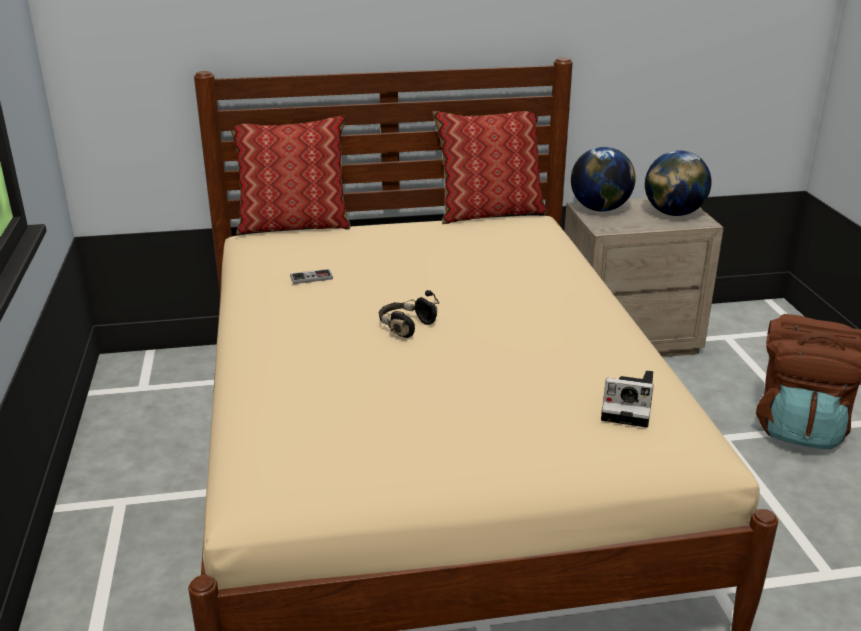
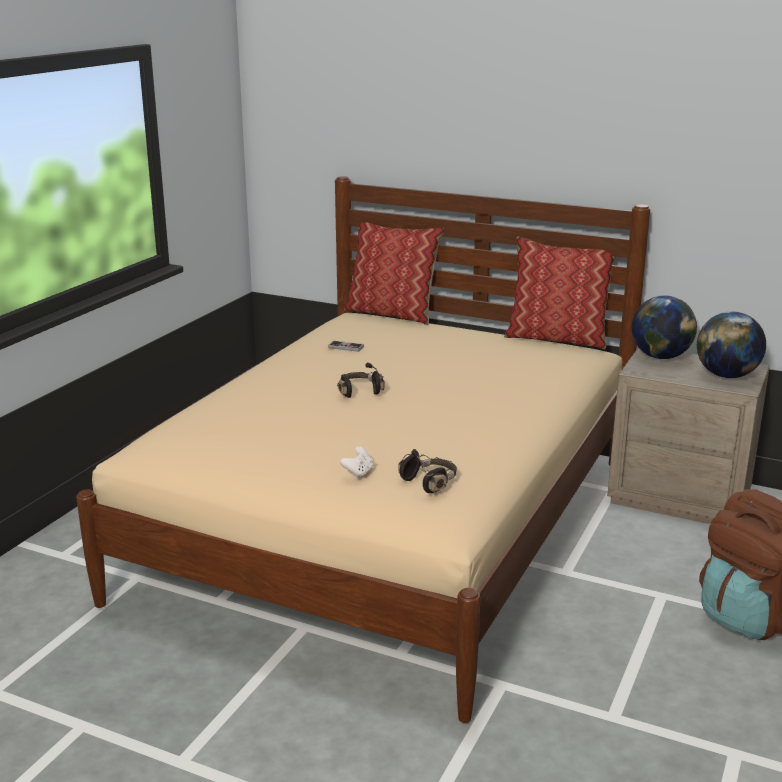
camera: 35 degrees right, 5 degrees down
(549, 424) = (358, 473): none -> white game controller
(629, 408) = (430, 482): camera -> black headphones

